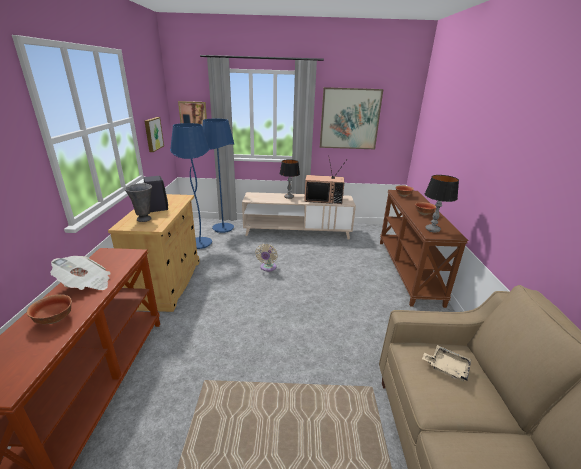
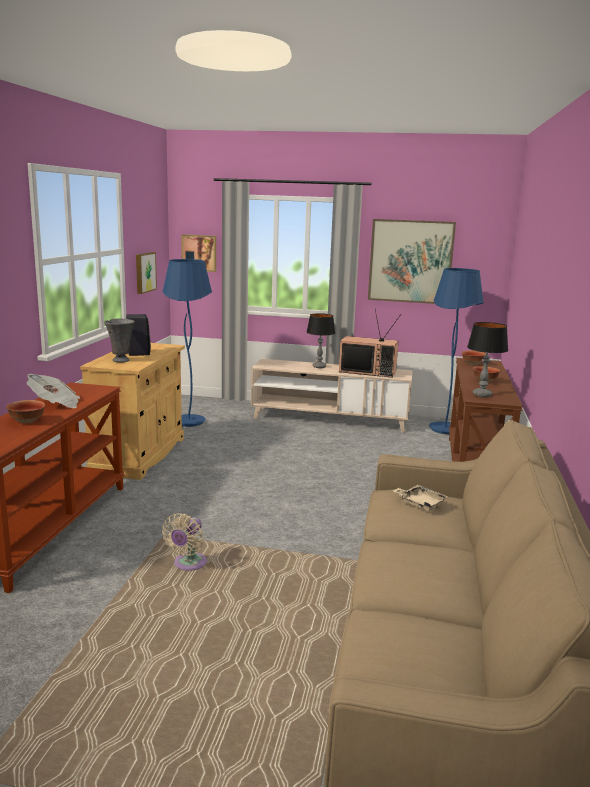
camera: 10 degrees right, 10 degrees down
(223, 228) = (224, 409): blue floor lamp -> blue floor lamp (445, 429)
(267, 268) = (273, 451): beige fan -> beige fan (188, 564)

